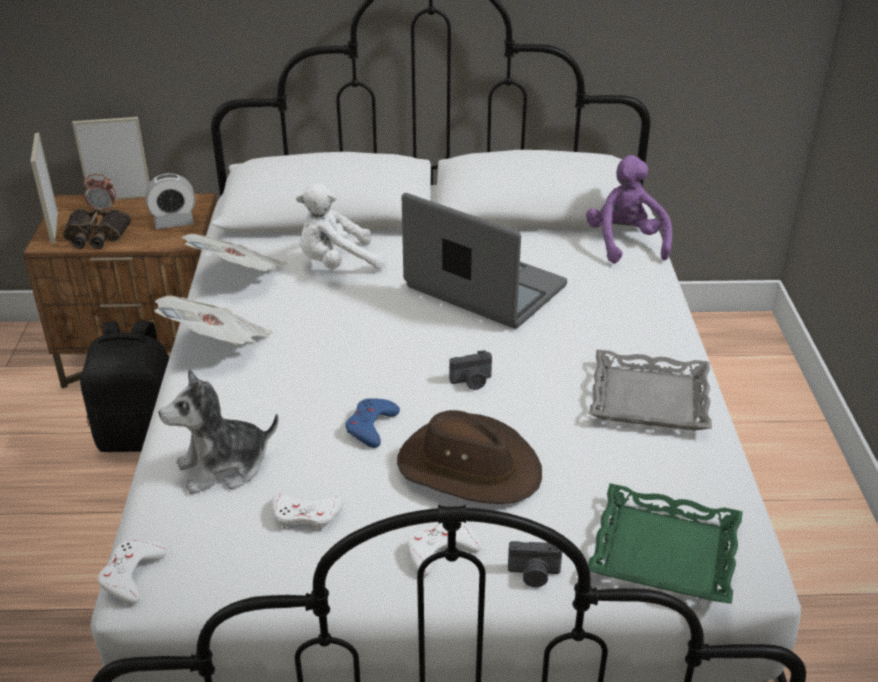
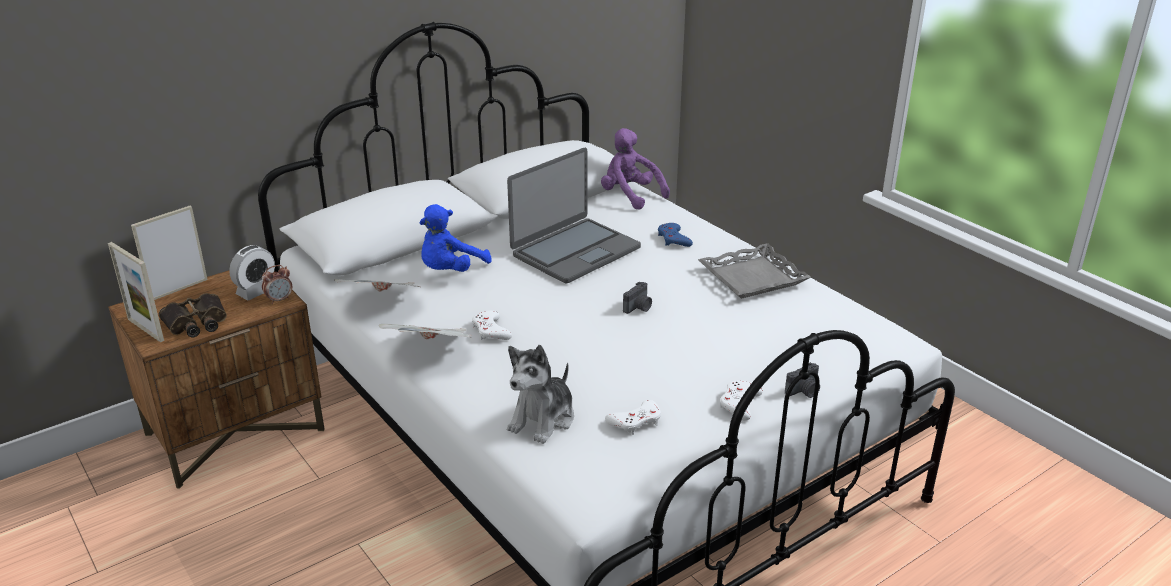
camera: 35 degrees left, 5 degrees down
(103, 210) = (175, 302): alarm clock -> alarm clock (279, 300)
(131, 575) = (568, 504): white game controller -> white game controller (491, 330)
(142, 436) = (300, 491): black backpack -> none
(337, 264) = (450, 271): white plush toy -> blue plush toy
(371, 426) = (609, 357): blue game controller -> blue game controller (673, 239)
(468, 467) = (698, 354): brown hat -> none
(484, 288) = (575, 251): laptop -> laptop turned 135 degrees clockwise
(665, 551) = (854, 350): green tray -> none

